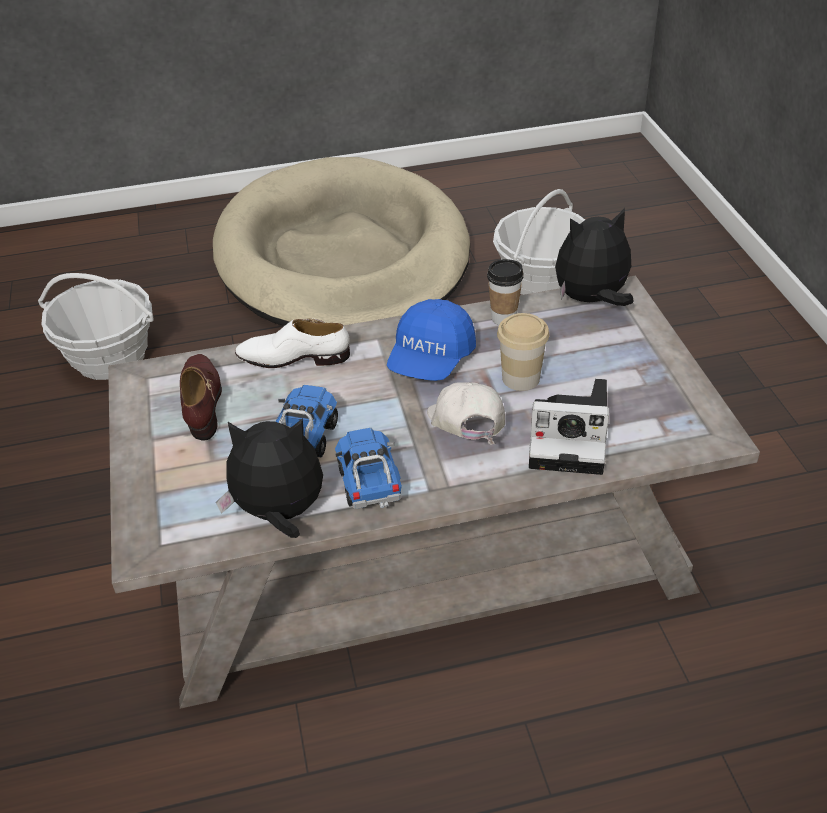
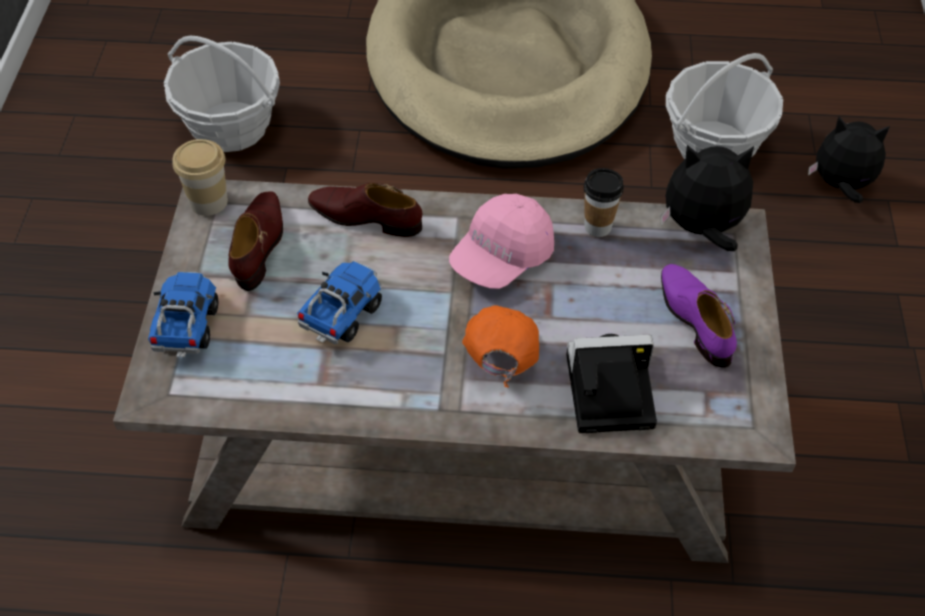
camera: 15 degrees right, 10 degrees up
(279, 514) = (287, 393): plush toy -> plush toy (840, 185)
(294, 357) = (365, 217): white shoe -> brown shoe
(369, 484) = (384, 385): toy truck -> toy truck (187, 327)
(431, 359) = (501, 257): blue cap -> pink cap
(466, 436) = (500, 358): white cap -> orange cap
(520, 378) = (584, 305): cup -> cup (208, 201)
(571, 439) = (605, 392): camera -> camera turned 150 degrees clockwise
(620, 366) = (695, 319): none -> purple shoe

